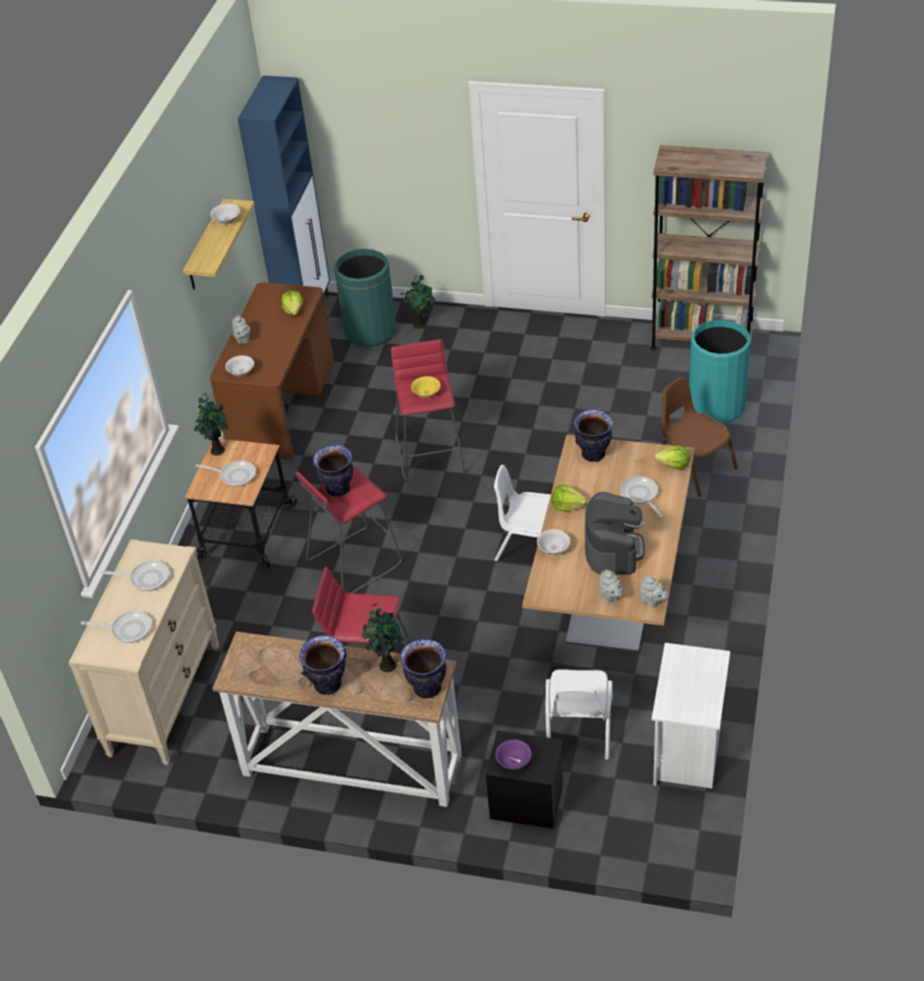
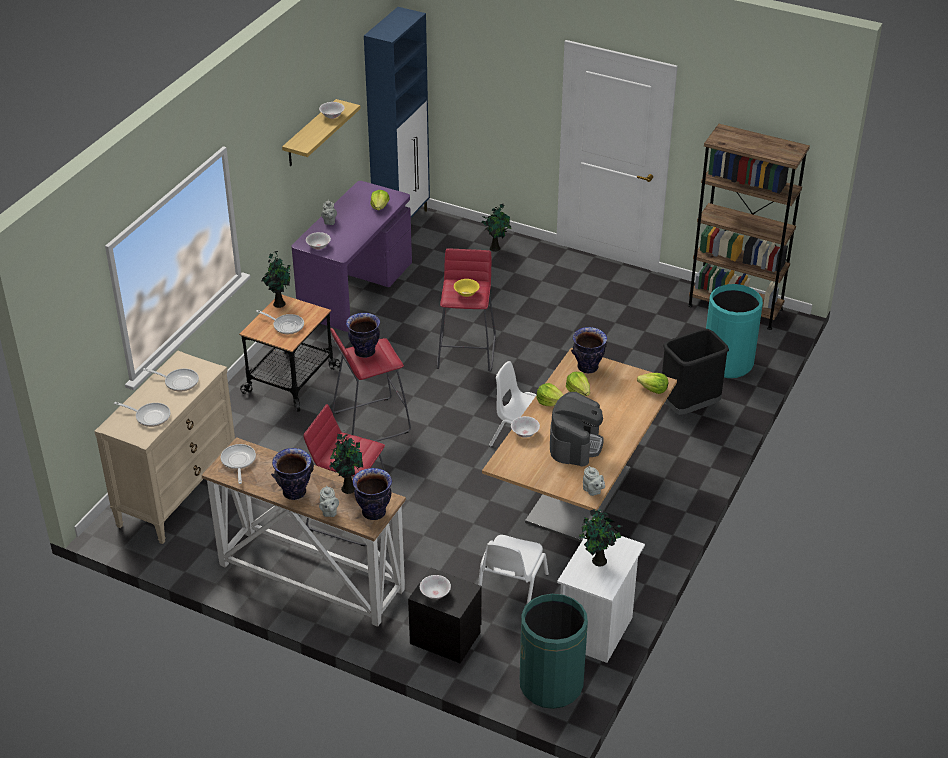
camera: 10 degrees right, 5 degrees down
(281, 406) = (355, 289): brown desk -> purple desk
(370, 331) = (451, 245): green trash can -> green trash can (551, 685)
(514, 762) = (435, 594): purple bowl -> white bowl
(593, 485) = (578, 391): none -> lettuce
(610, 596) = (558, 480): grey teapot -> grey teapot (329, 512)
(640, 495) = (615, 407): frying pan -> frying pan (238, 462)
(687, 684) = (598, 561): none -> potted plant
(693, 465) = (689, 406): brown chair -> black trash can

